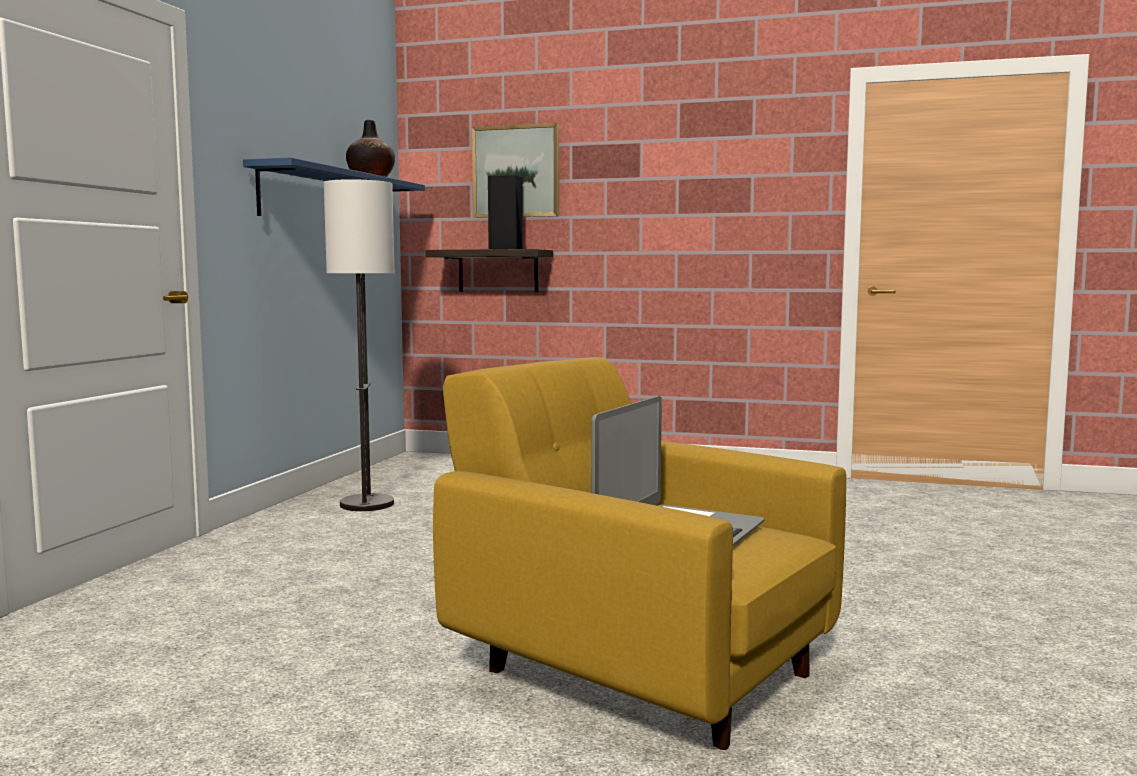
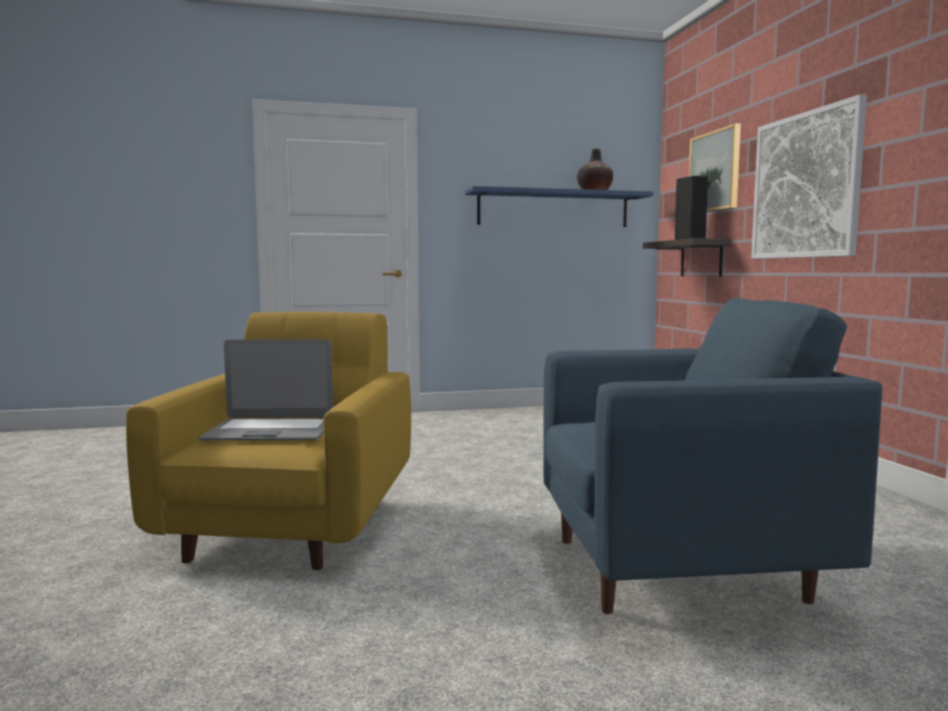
camera: 60 degrees right, 0 degrees up
(366, 504) = (515, 419): floor lamp -> none
(663, 203) = (805, 186): none -> picture
(896, 557) = (676, 569): none -> blue armchair

